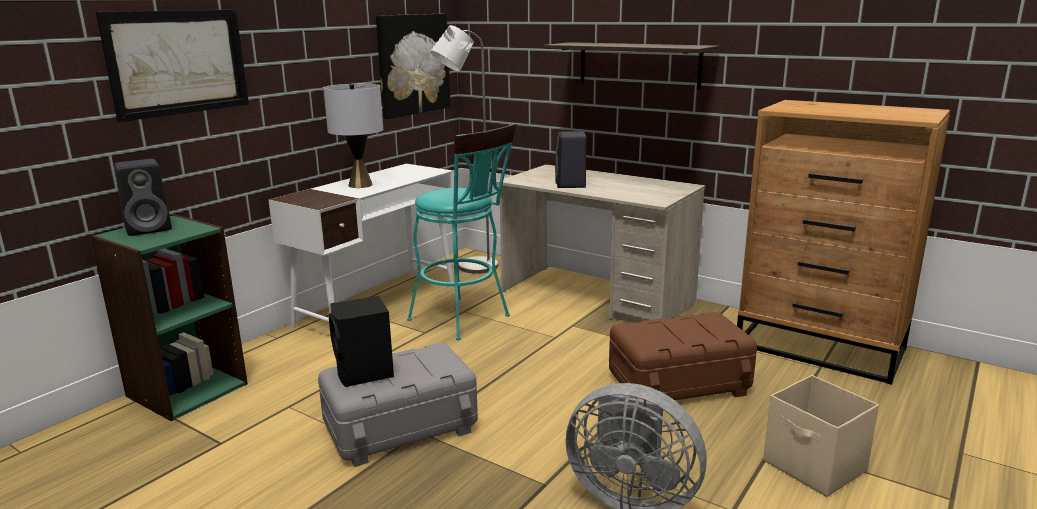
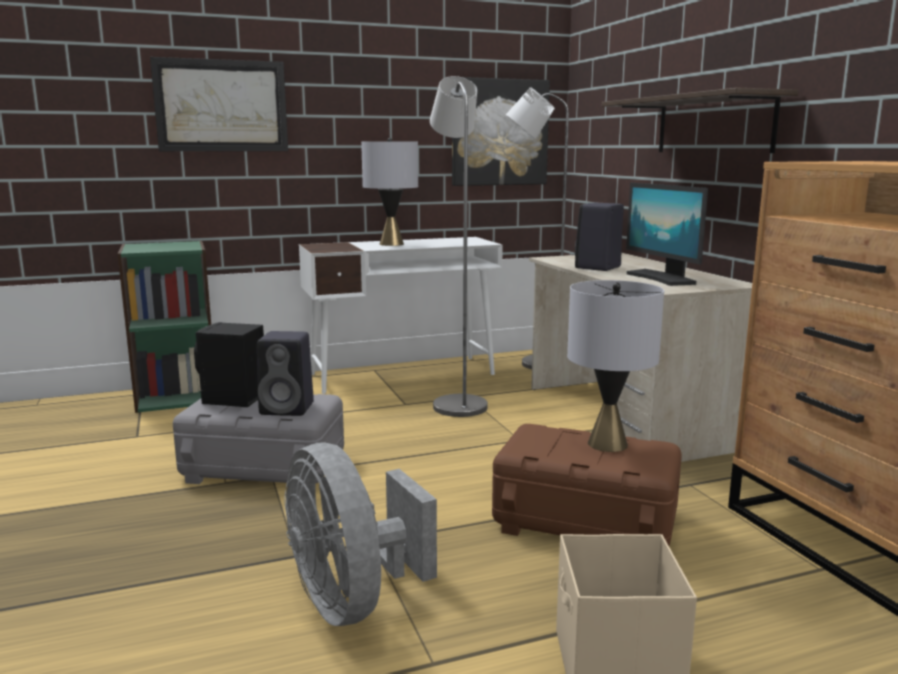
camera: 35 degrees right, 5 degrees down
(150, 228) = (163, 244): black speaker -> black speaker (289, 408)
(465, 320) = (457, 403): turquoise stool -> grey floor lamp
(634, 189) = (662, 278): none -> monitor
(688, 324) = (608, 444): none -> grey table lamp

